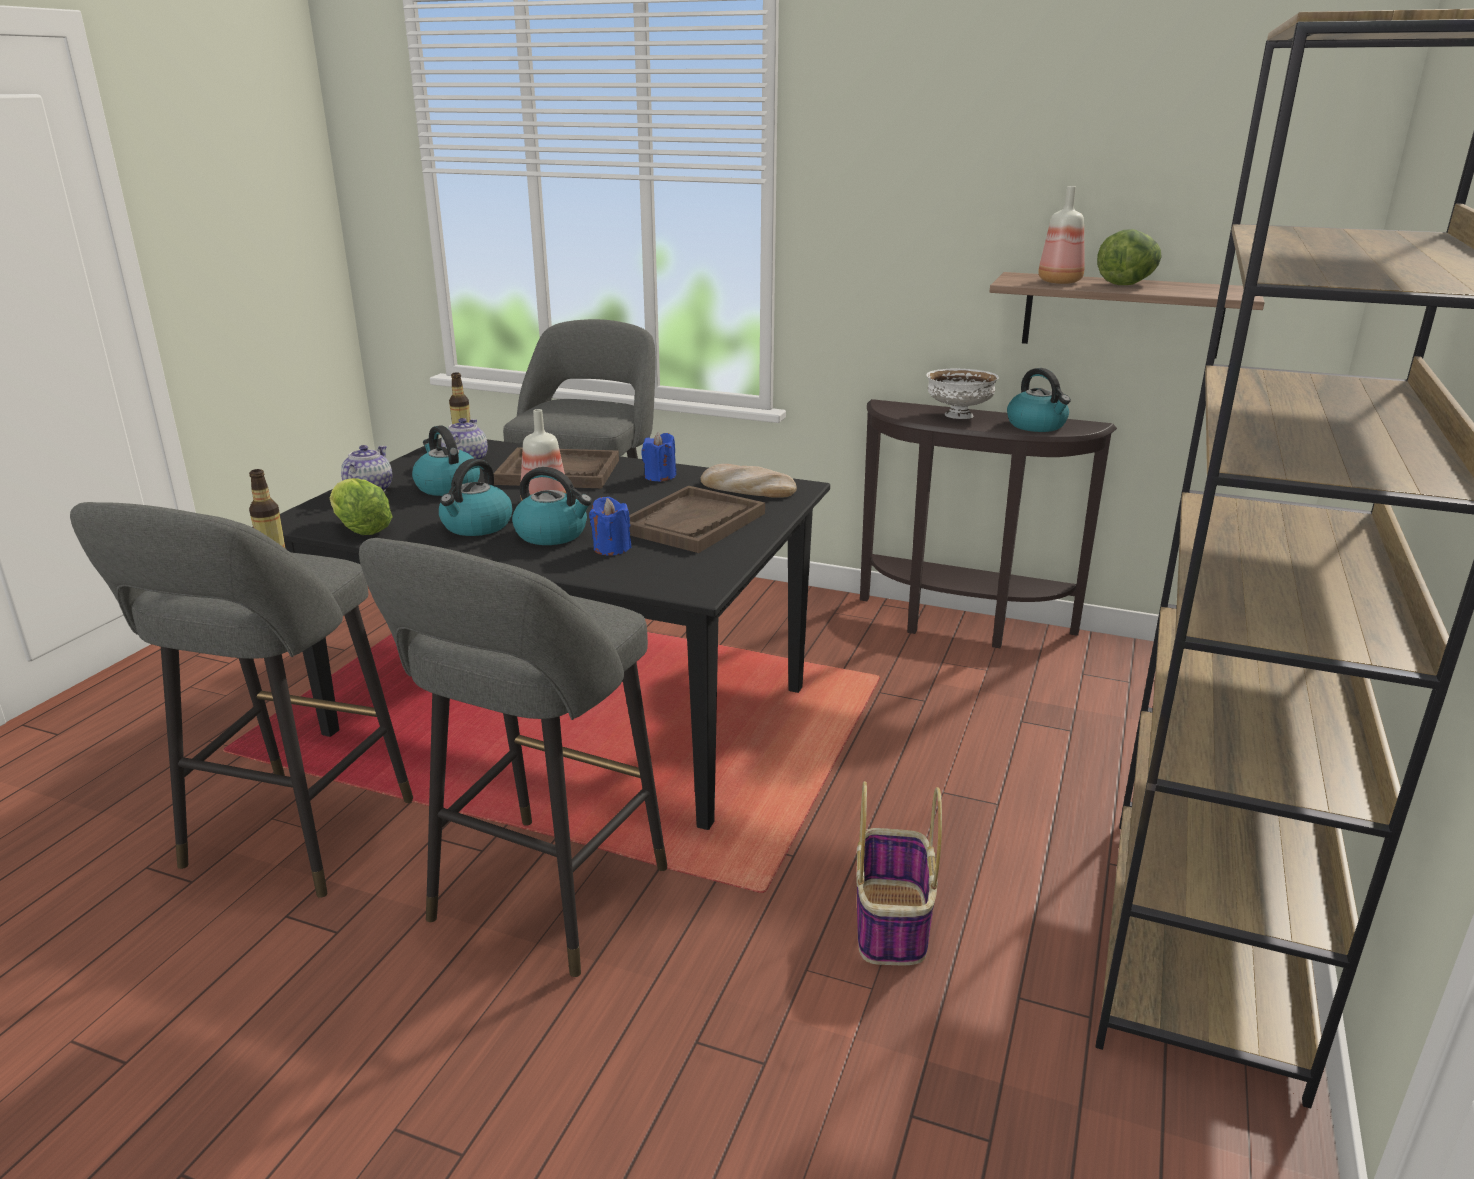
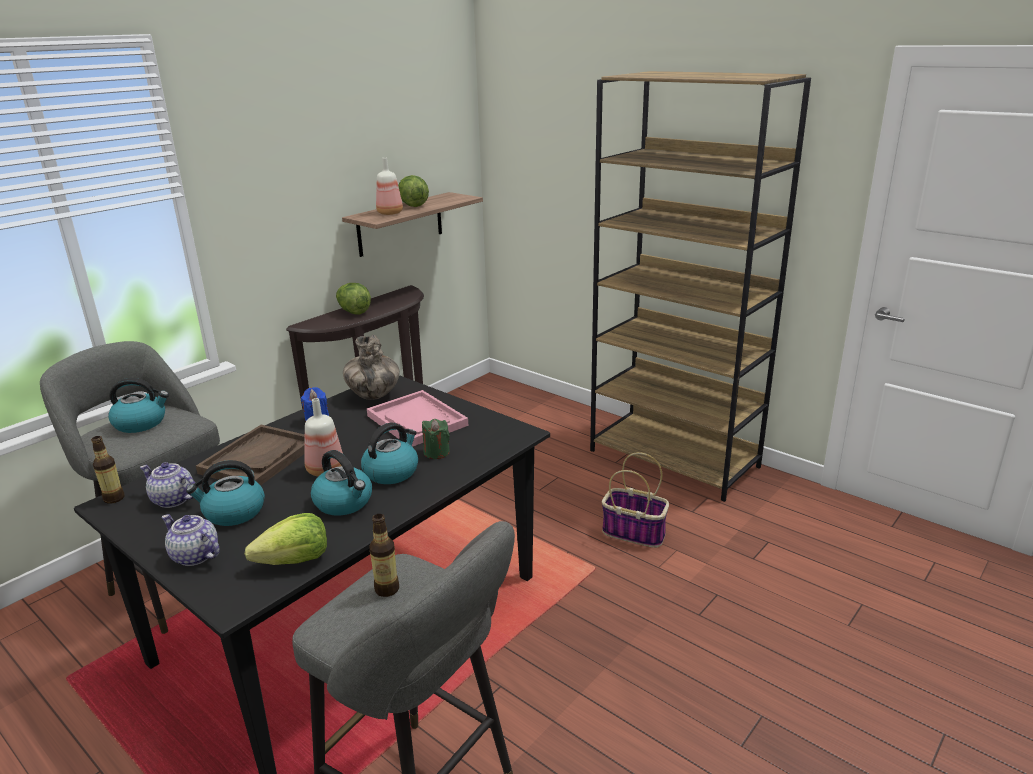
camera: 70 degrees left, 0 degrees up
(541, 901) = (567, 661): grey stool -> none
(611, 548) = (436, 452): blue candle -> green candle
(693, 523) = (417, 420): brown tray -> pink tray
(747, 488) = (373, 395): bread -> vase
(958, 415) = (353, 312): white bowl -> lettuce
(1037, 425) = (395, 299): kettle -> kettle (141, 423)

